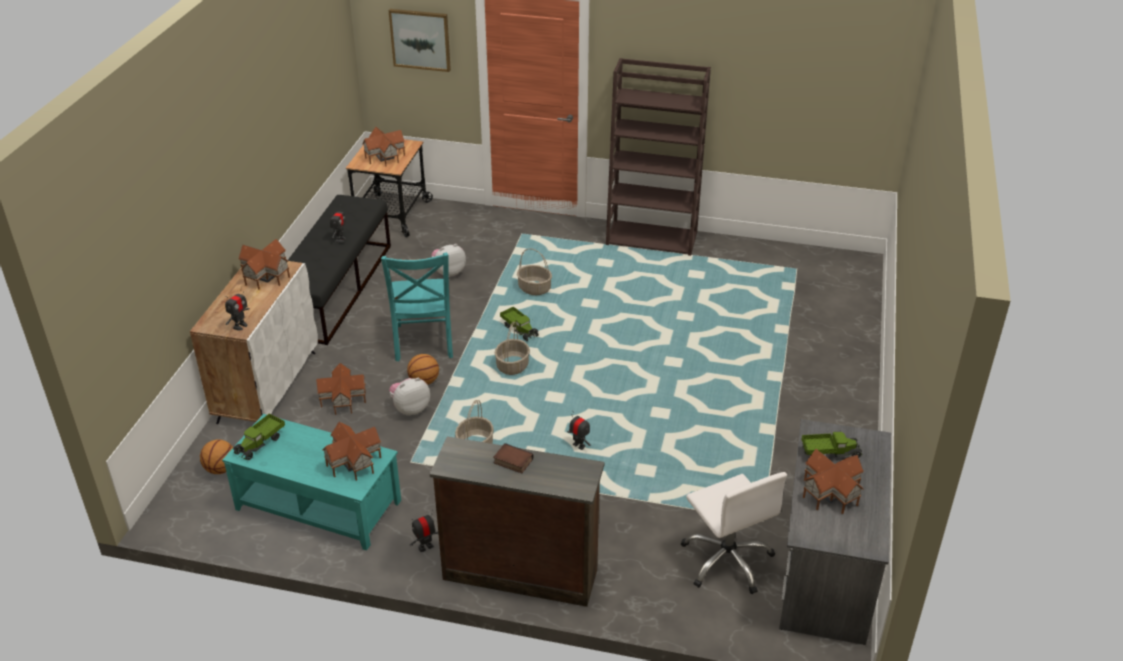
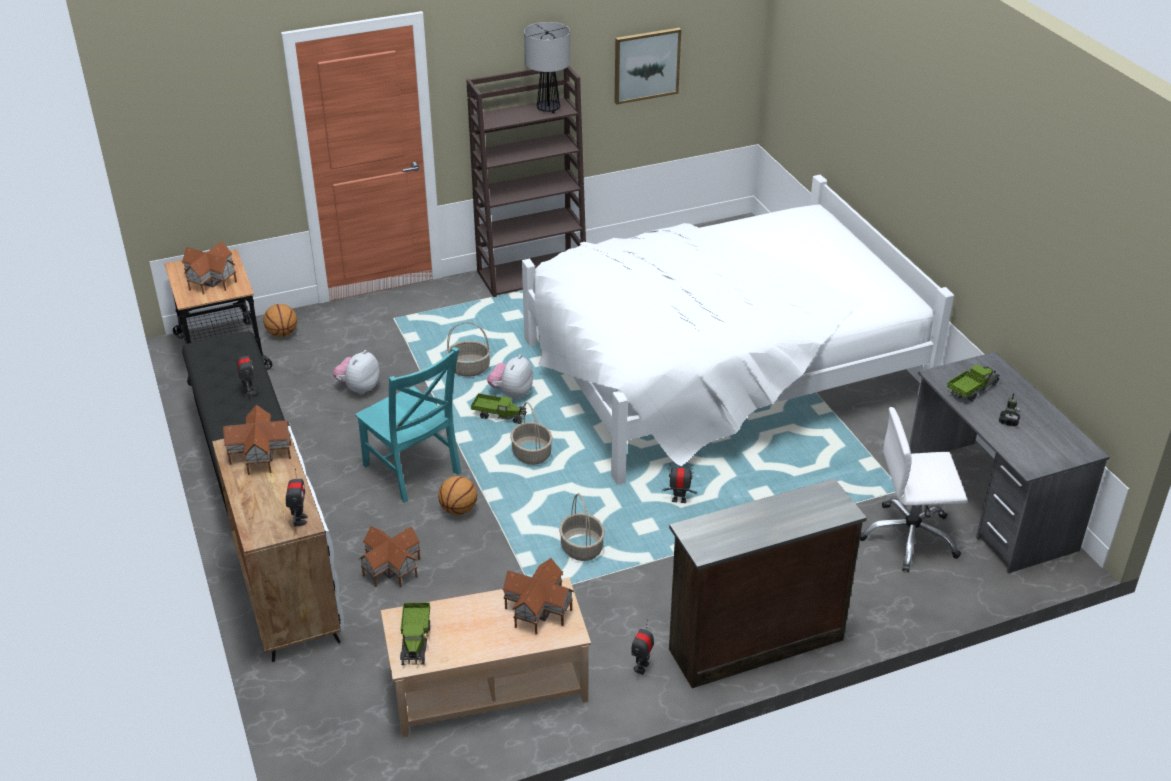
camera: 35 degrees left, 0 degrees up
(220, 469) = (335, 705): basketball -> basketball (282, 334)
(319, 504) = (488, 683): turquoise coffee table -> beige coffee table
(410, 409) = (475, 543): plush toy -> plush toy (511, 393)
(420, 39) = (217, 122): picture -> picture (646, 65)
(512, 461) = (757, 517): book -> none
(682, 101) = (548, 109): none -> table lamp
(718, 366) = (721, 371): none -> white bed
(727, 560) = (909, 538): white office chair -> white office chair turned 150 degrees clockwise
(830, 492) = (1008, 421): toy house -> toy robot

